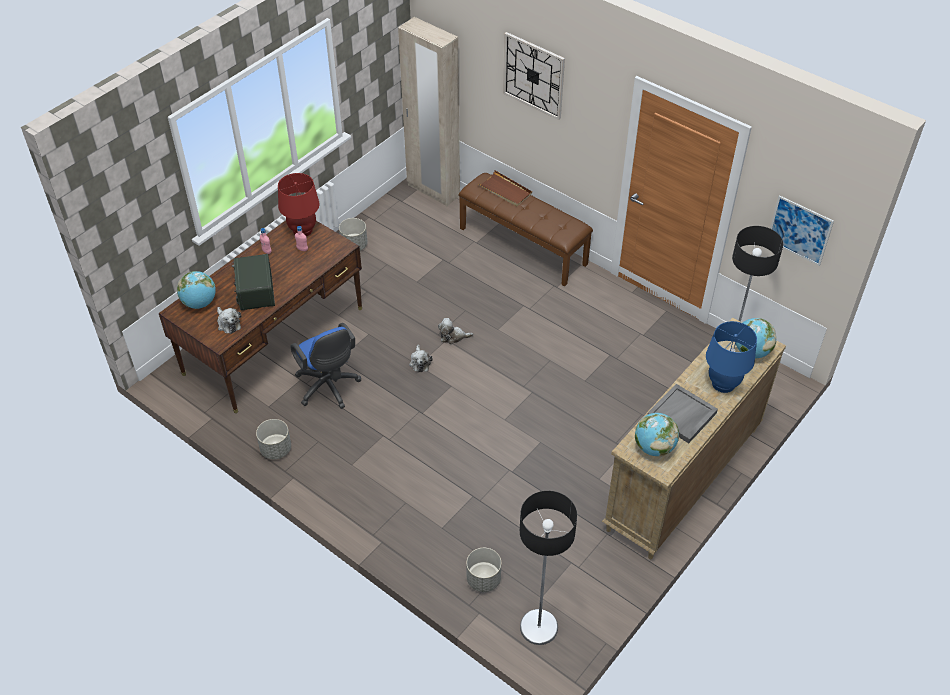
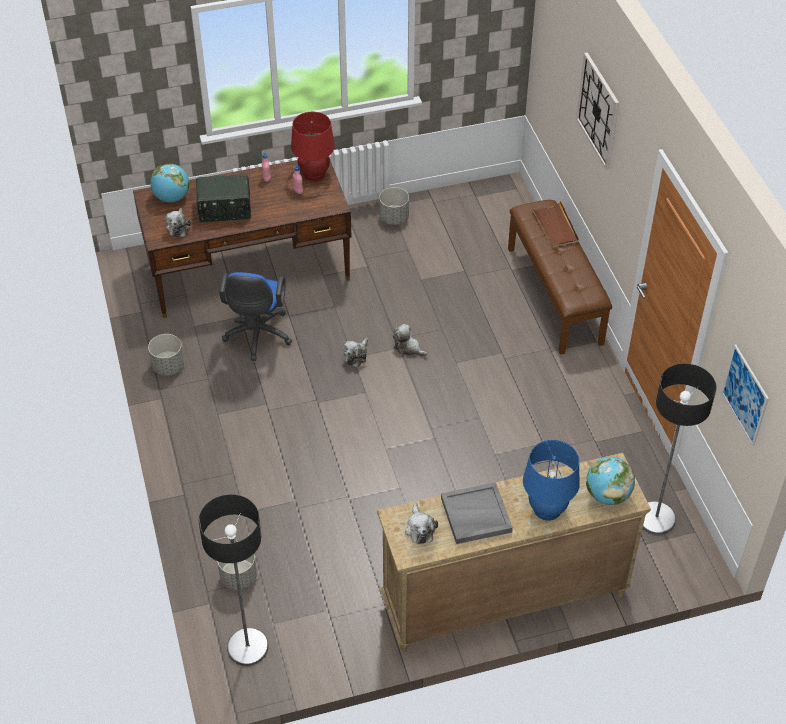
camera: 35 degrees right, 0 degrees up
(255, 292) = (225, 210): radio -> radio turned 120 degrees counterclockwise
(433, 191) = (515, 200): beige wardrobe -> none
(654, 447) = (419, 529): globe -> plush toy

